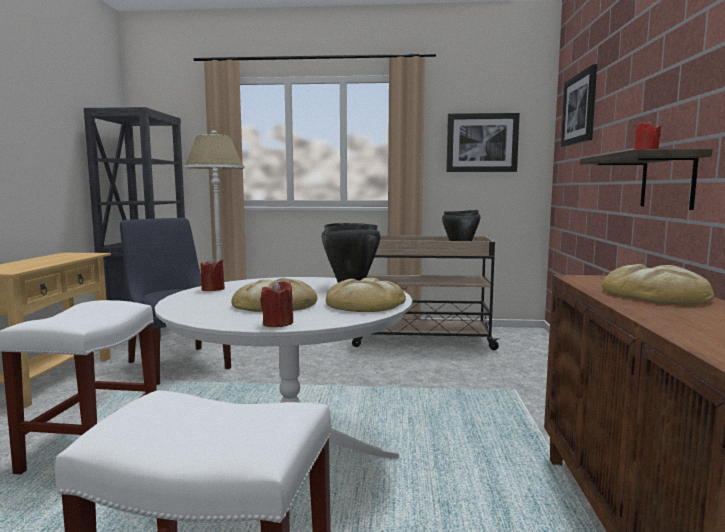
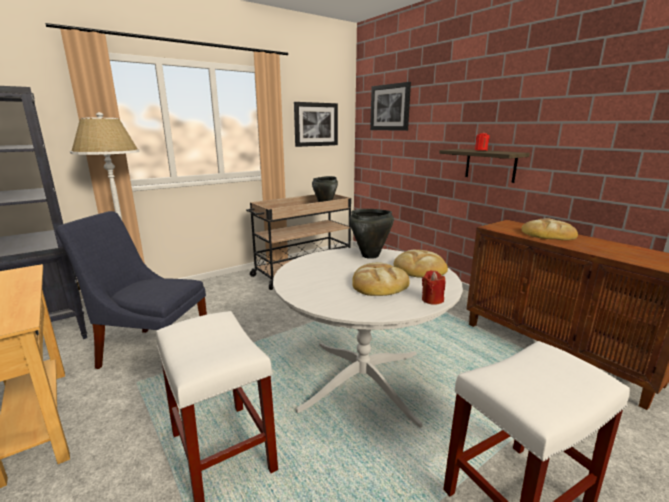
camera: 40 degrees left, 10 degrees up
(213, 289) = (296, 283): red candle -> none

